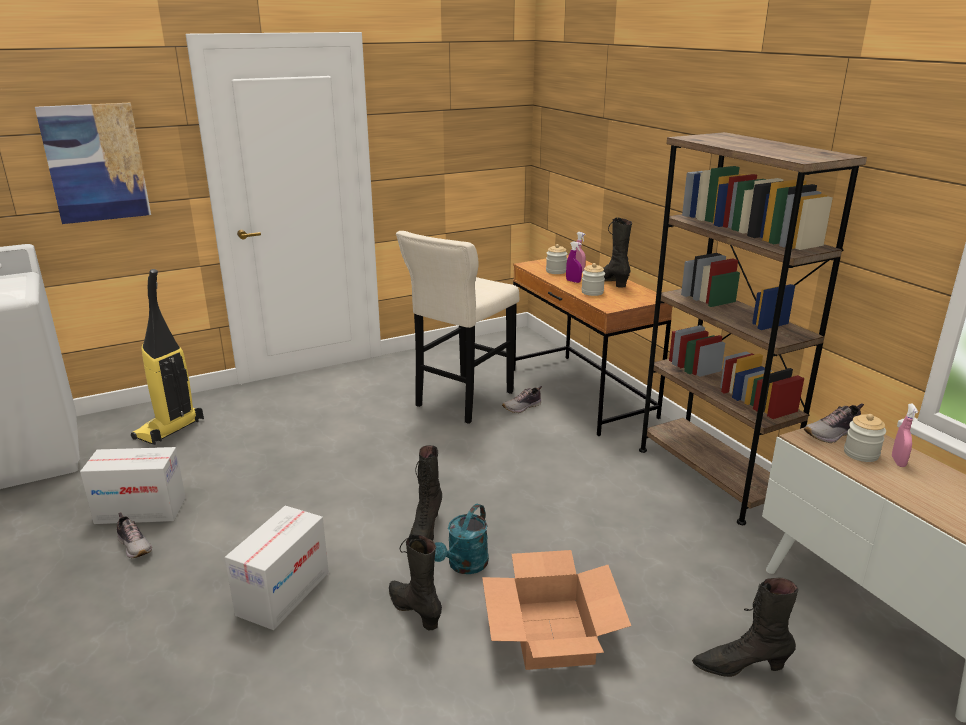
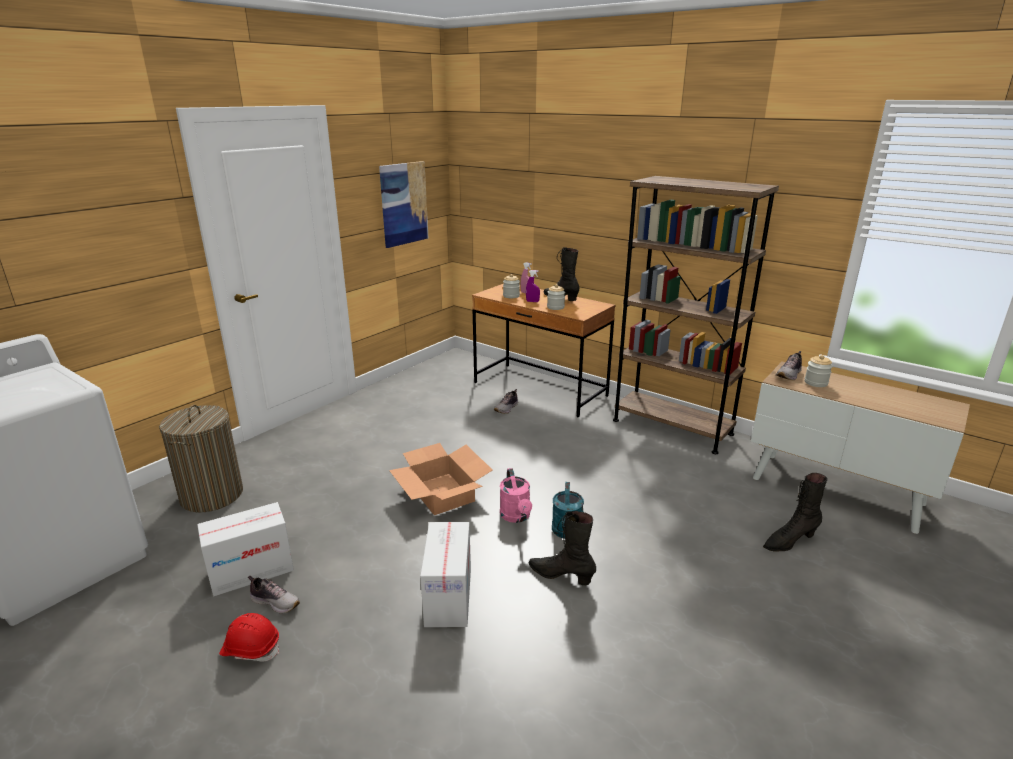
camera: 25 degrees left, 0 degrees up
(81, 582) = (251, 648): none -> red hard hat
(95, 163) = (98, 242): picture -> picture (404, 204)
(169, 430) = (212, 495): vacuum cleaner -> laundry basket
(425, 531) = (516, 517): black boot -> pink watering can
(461, 401) = (456, 413): beige stool -> none
(552, 633) = (666, 559): cardboard box -> cardboard box (442, 493)
(898, 462) = (838, 383): pink spray bottle -> none

